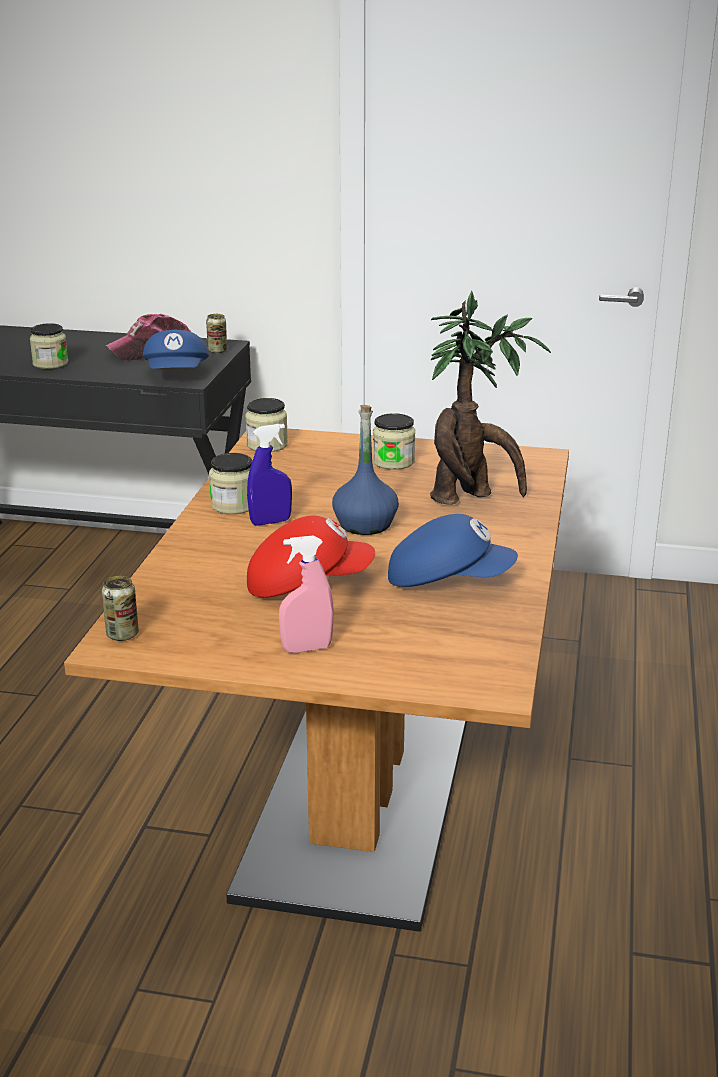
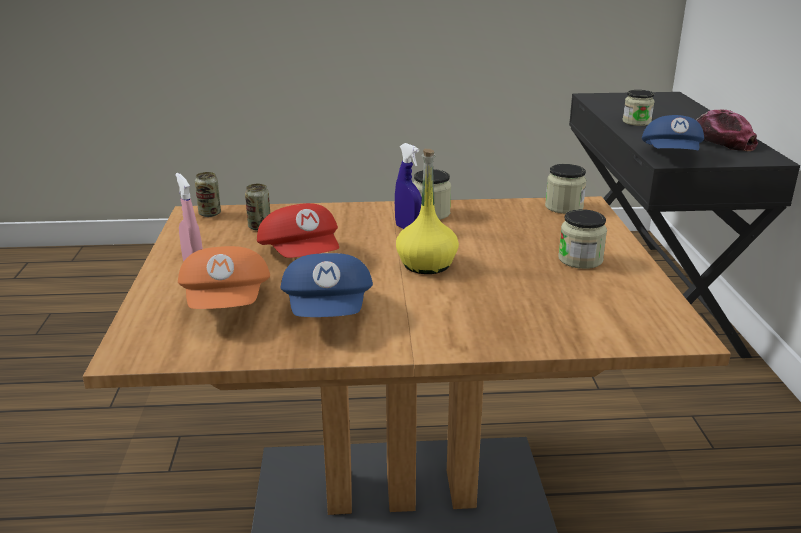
camera: 75 degrees right, 0 degrees up
(177, 375) = (671, 156): blue cap -> blue cap turned 60 degrees counterclockwise
(217, 351) = (750, 159): can -> can (259, 227)
(365, 524) = (427, 264): blue bottle -> yellow bottle
(407, 631) = (228, 305): none -> orange cap
(470, 497) = (526, 305): potted plant -> none

